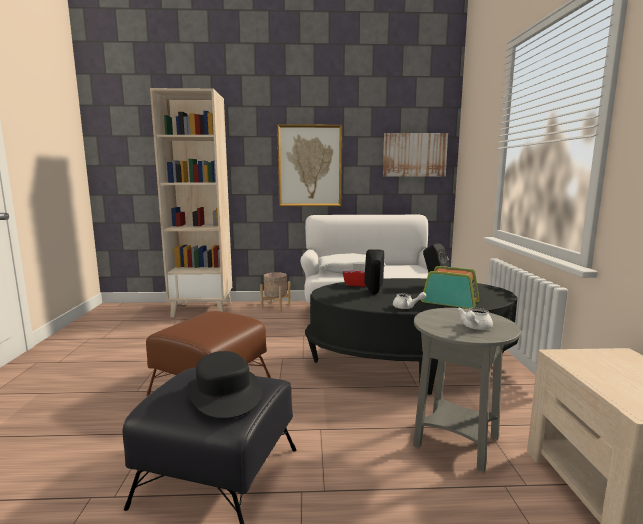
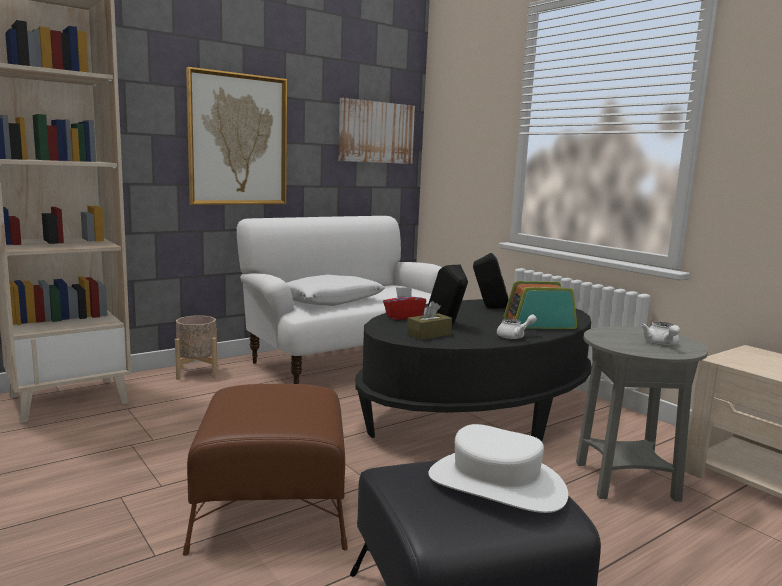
camera: 35 degrees left, 0 degrees up
(223, 393) = (495, 484): black hat -> white hat
(347, 297) = (429, 334): none -> brown tissue box

